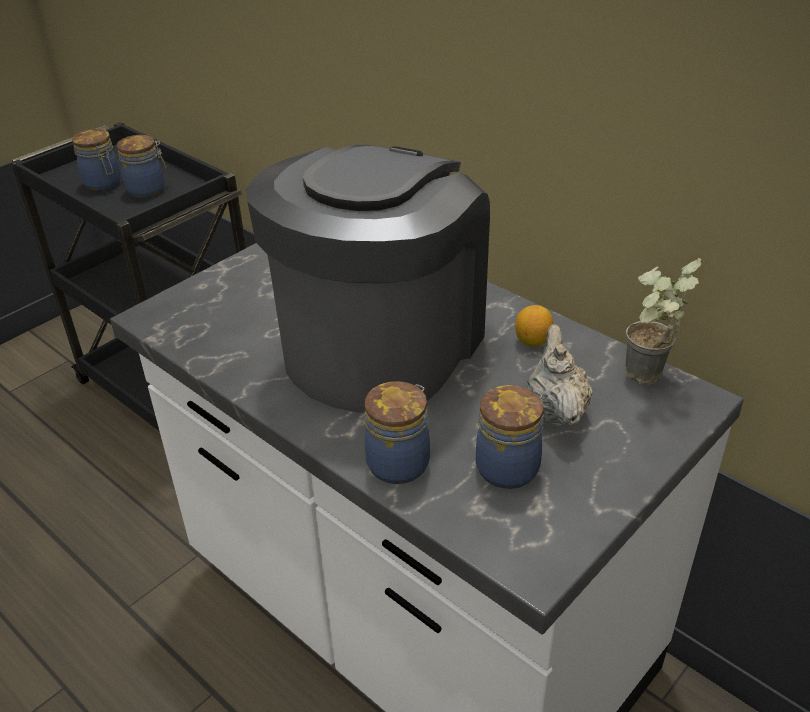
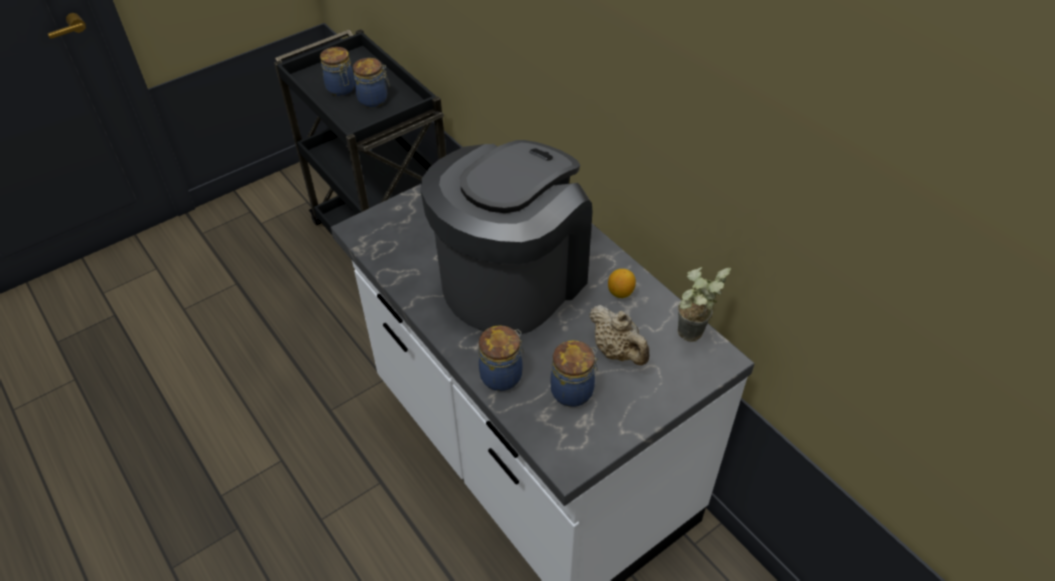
camera: 10 degrees right, 10 degrees up
(555, 410) = (618, 351): beige teapot -> beige teapot turned 135 degrees clockwise

